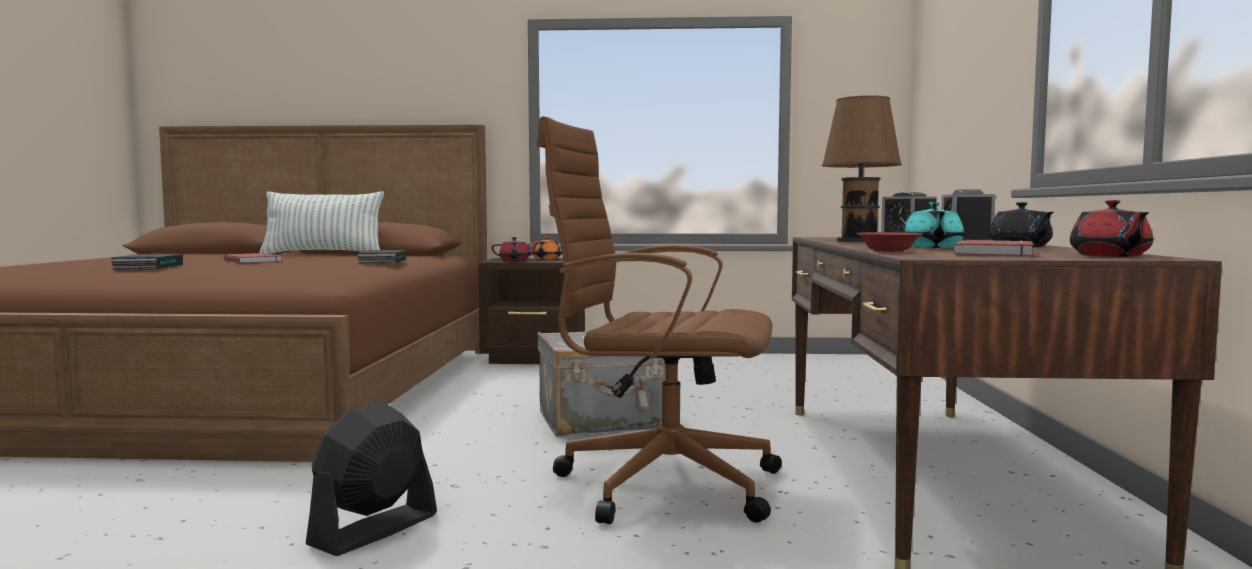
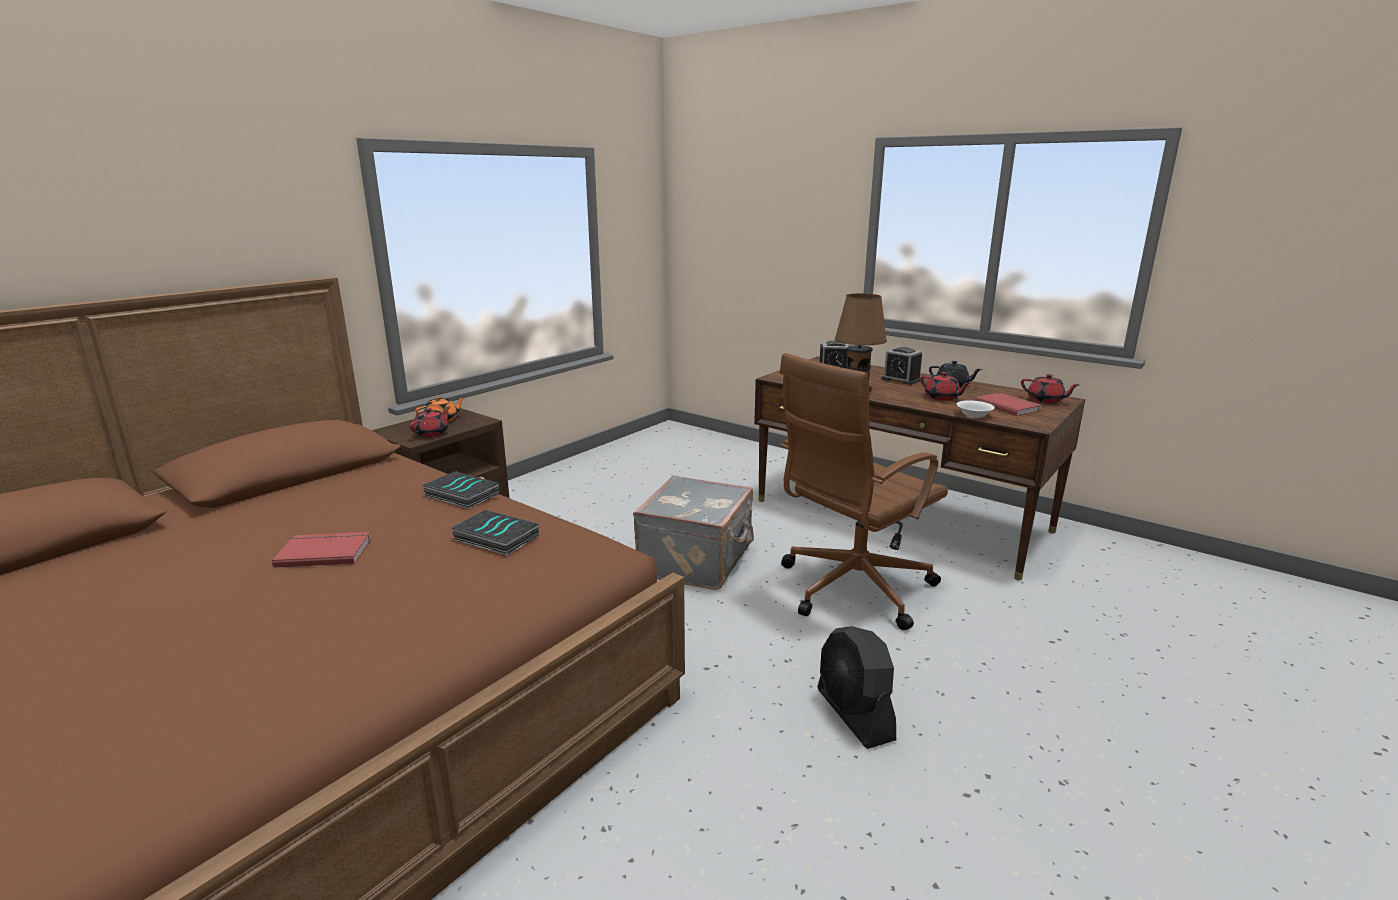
camera: 55 degrees left, 15 degrees up
(147, 267) = (315, 625): book -> book (494, 538)
(323, 254) = (265, 501): pillow -> none
(889, 251) = (973, 415): red bowl -> white bowl
(932, 247) = (942, 398): turquoise teapot -> red teapot

